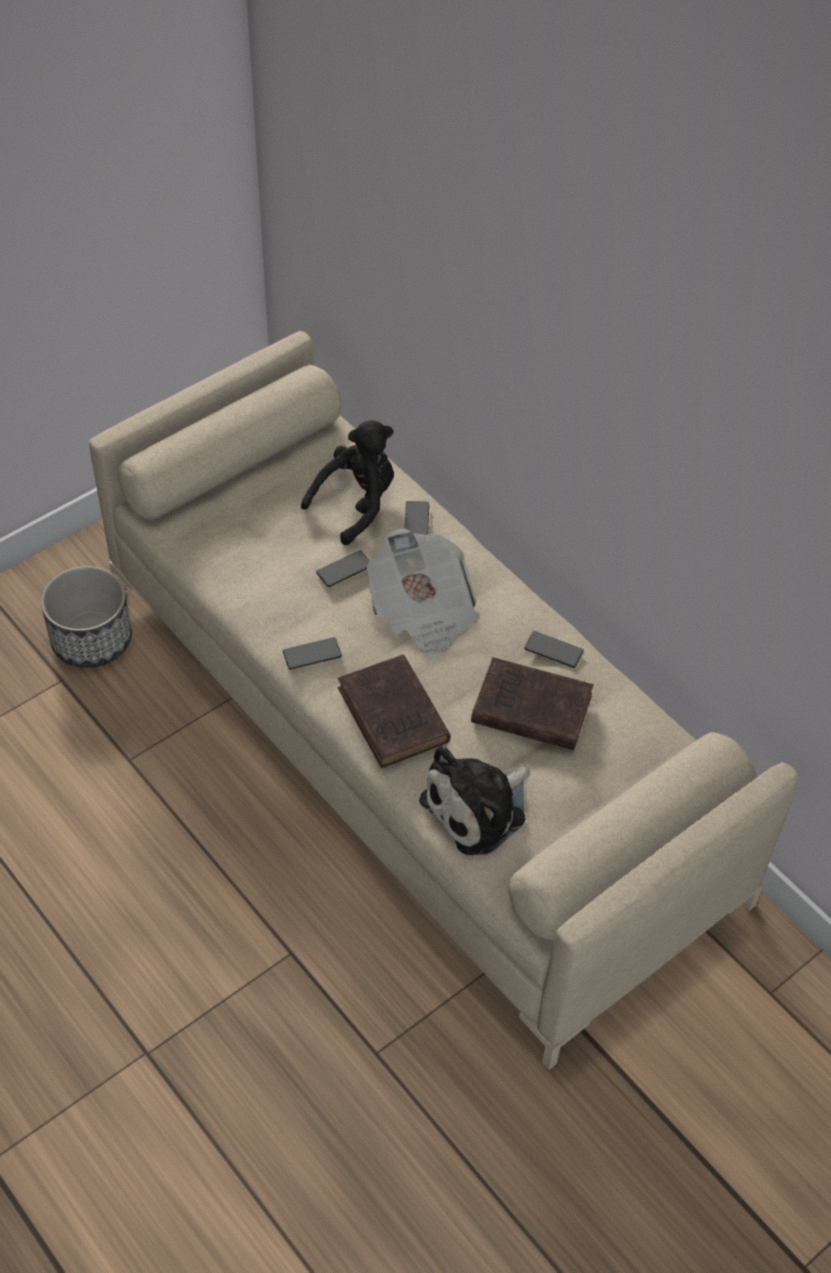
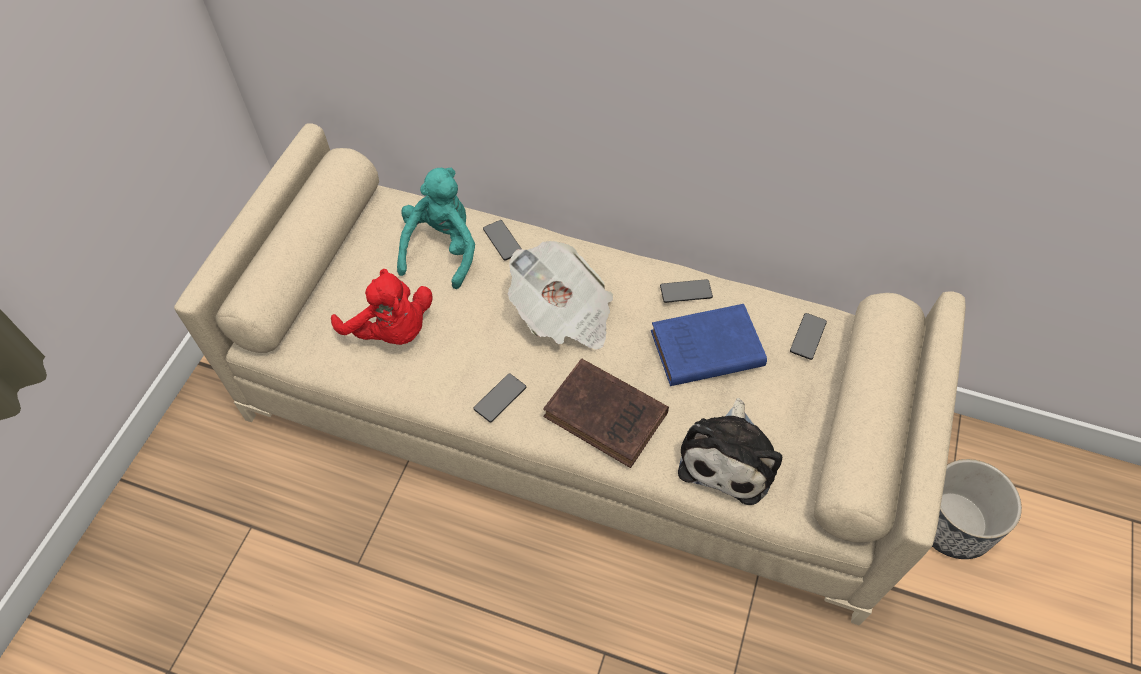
camera: 30 degrees left, 5 degrees up
(92, 640) = (256, 475): planter -> planter (953, 523)
(262, 552) = (391, 330): none -> red plush toy
(344, 569) = (473, 310): phone -> phone (808, 336)
(356, 504) = (442, 249): black plush toy -> turquoise plush toy
(528, 708) = (703, 349): brown book -> blue book

